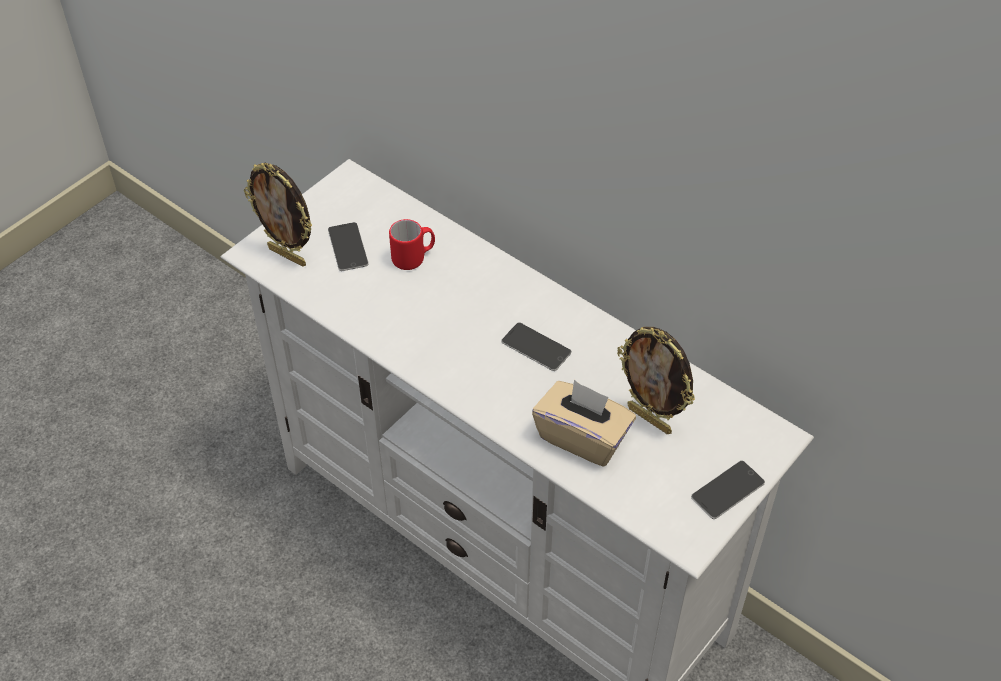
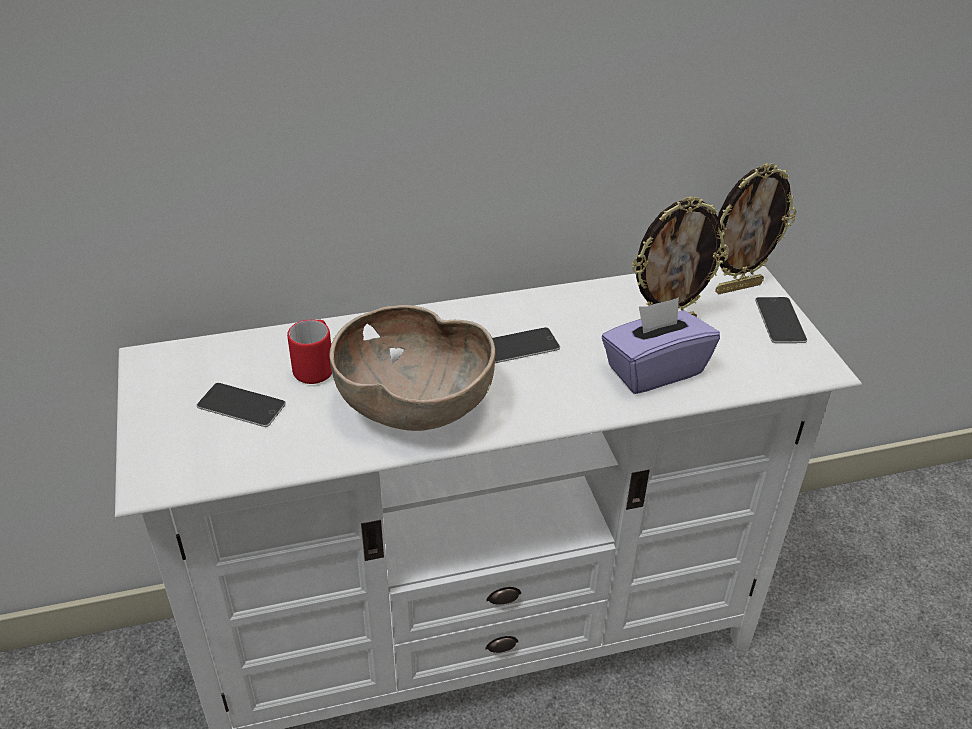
camera: 55 degrees left, 10 degrees down
(288, 256) = (193, 456): picture frame -> picture frame (737, 287)
(421, 327) = (413, 406): none -> brown bowl
(582, 437) = (654, 370): beige tissue box -> purple tissue box

